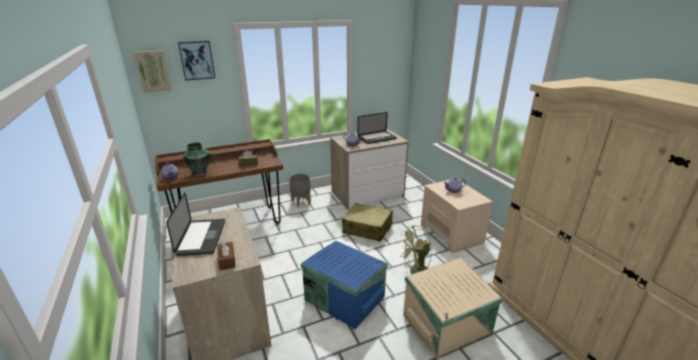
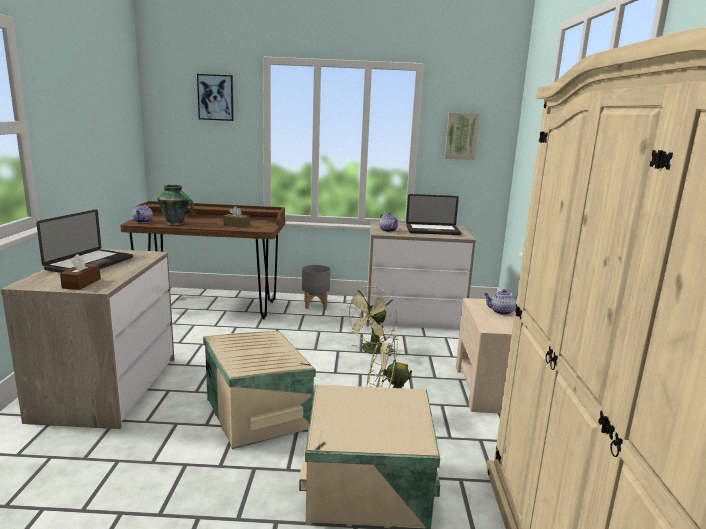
camera: 25 degrees right, 10 degrees down
(153, 71) = (167, 105): picture -> picture (461, 136)
(345, 297) = (259, 412): blue storage box -> beige storage box
(367, 229) = (371, 351): beige suitcase -> green fan

